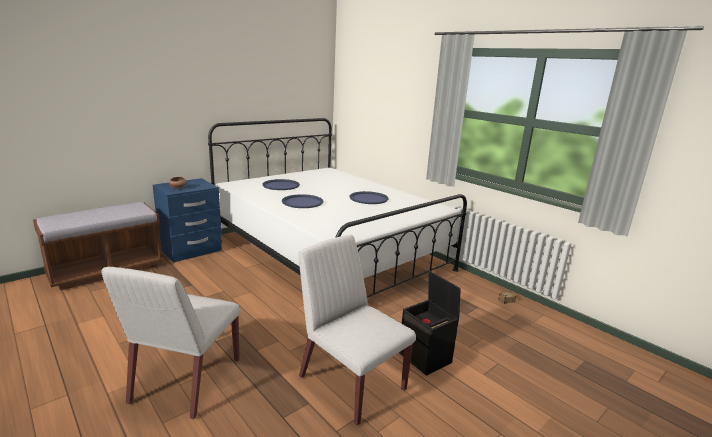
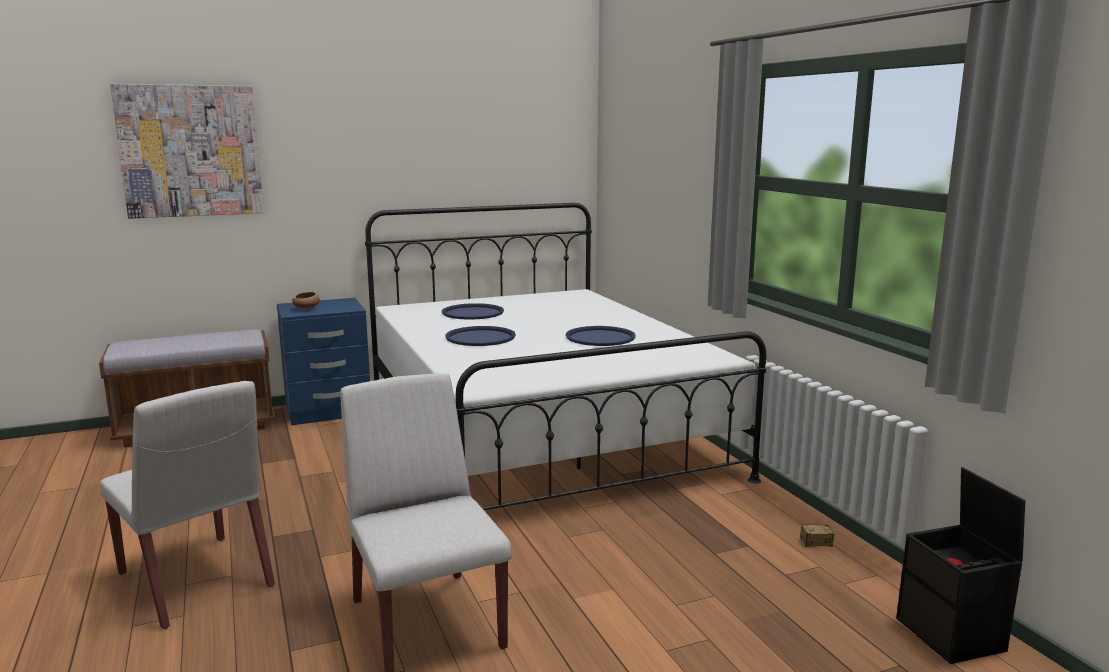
camera: 20 degrees right, 5 degrees down
(88, 81) = (191, 151): none -> picture
(186, 381) = (196, 581): white chair -> white chair turned 75 degrees counterclockwise
(426, 358) = (580, 609): black storage box -> black storage box (952, 635)

